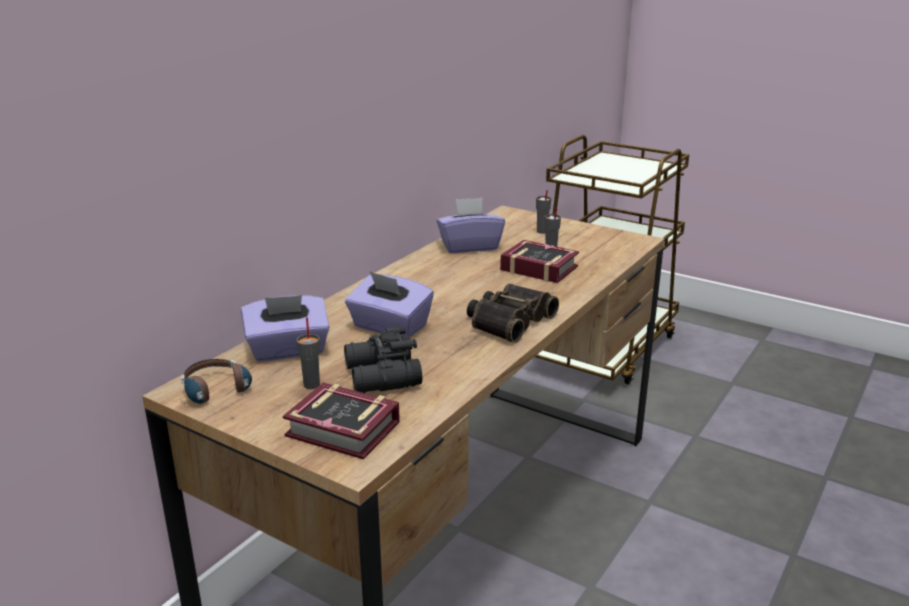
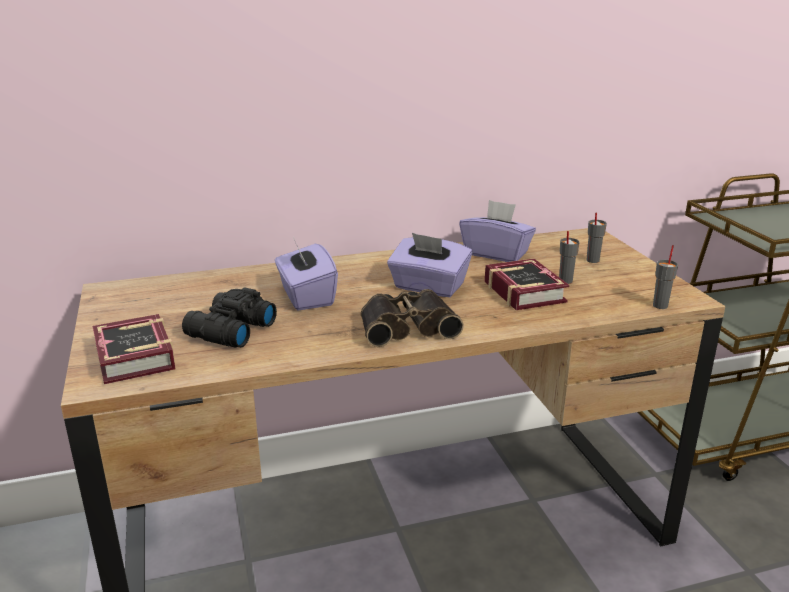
camera: 40 degrees right, 0 degrees up
(219, 394) = (118, 300): headphones -> none
(288, 350) = (211, 287): purple tissue box -> purple tissue box (428, 287)
(312, 384) = (178, 317): grey cup -> grey cup (660, 305)

